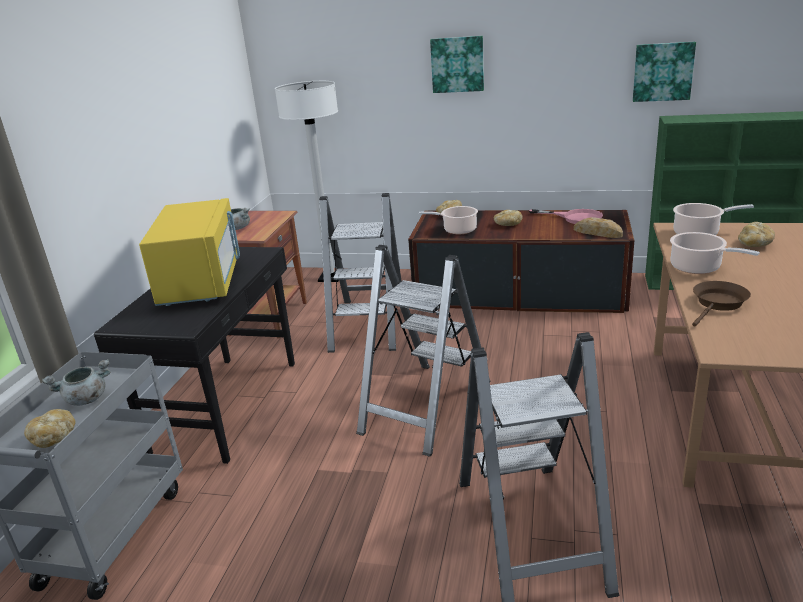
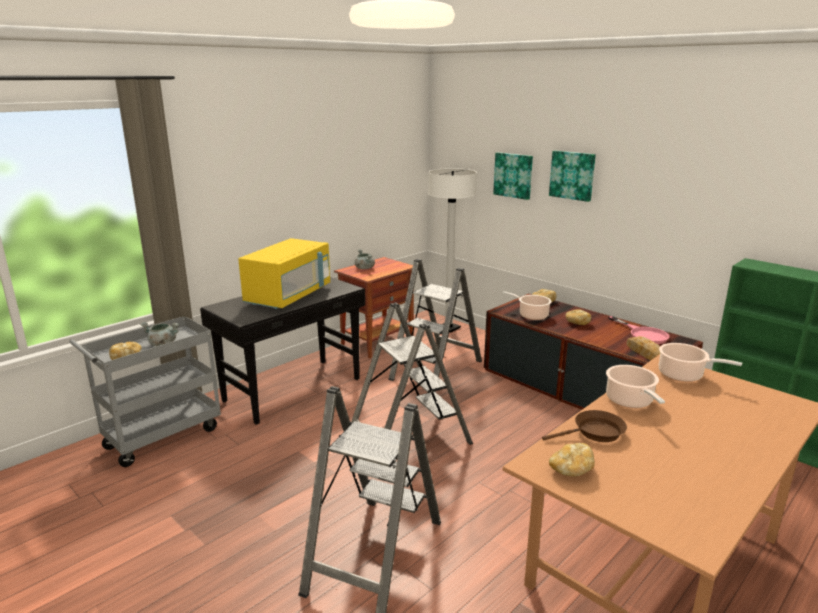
camera: 30 degrees right, 5 degrees down
(663, 71) = (756, 215): picture -> picture (513, 175)
(754, 244) = (719, 401): bread -> bread (571, 470)

